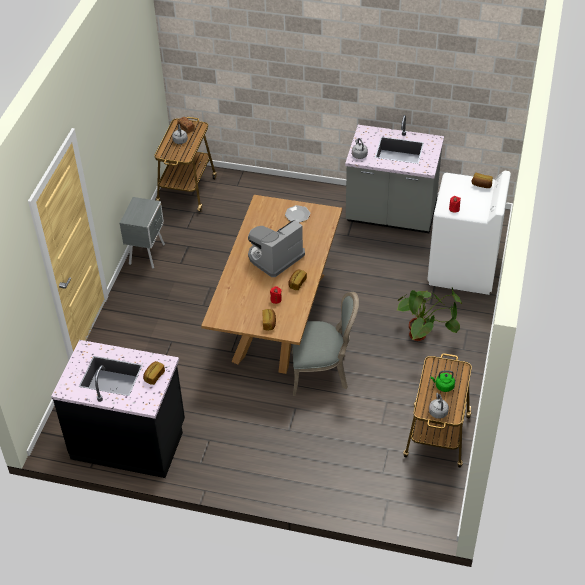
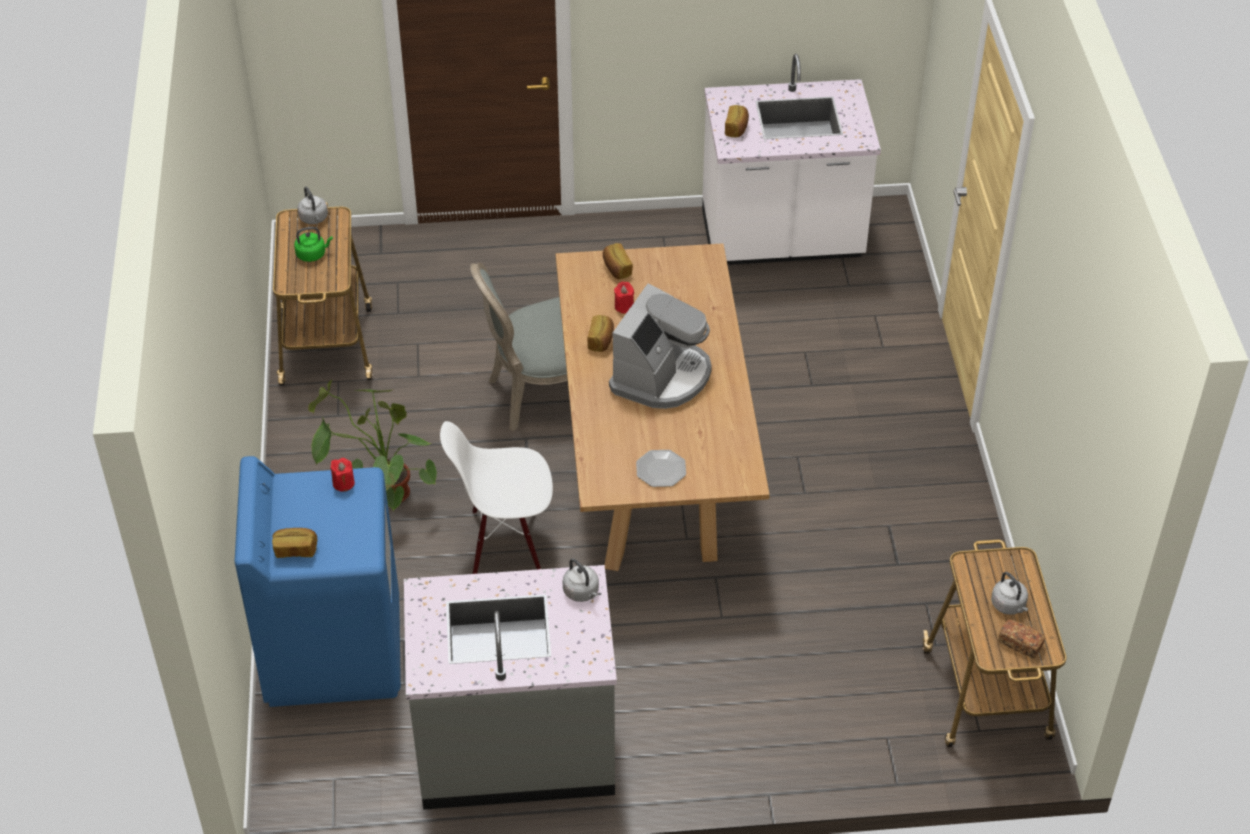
camera: 160 degrees right, 0 degrees up
(129, 440) = (782, 239): black counter -> white counter
(148, 254) = (962, 528): grey nightstand -> none
(368, 298) = (504, 542): none -> white chair
(463, 269) = (333, 650): white washing machine -> blue washing machine

